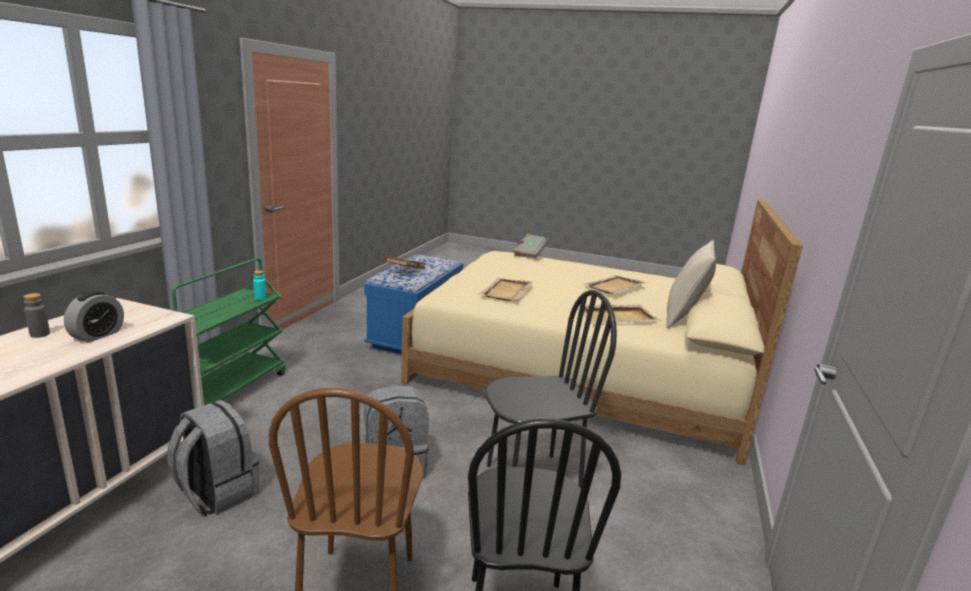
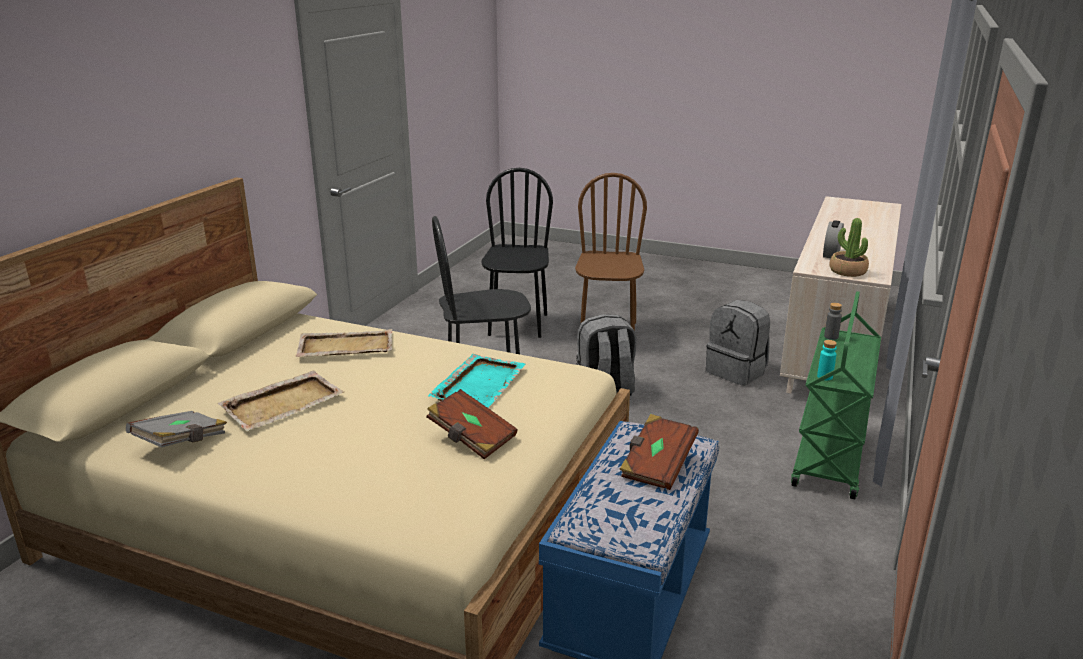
camera: 175 degrees left, 5 degrees up
(40, 334) = (870, 253): grey bottle -> grey bottle (831, 337)
(130, 312) = (847, 271): none -> potted plant
(500, 270) = (471, 438): none -> brown book
(506, 291) = (479, 384): beige tray -> turquoise tray
(529, 254) = (379, 500): grey book -> grey book (181, 443)
(684, 317) = (249, 351): beige pillow -> none

